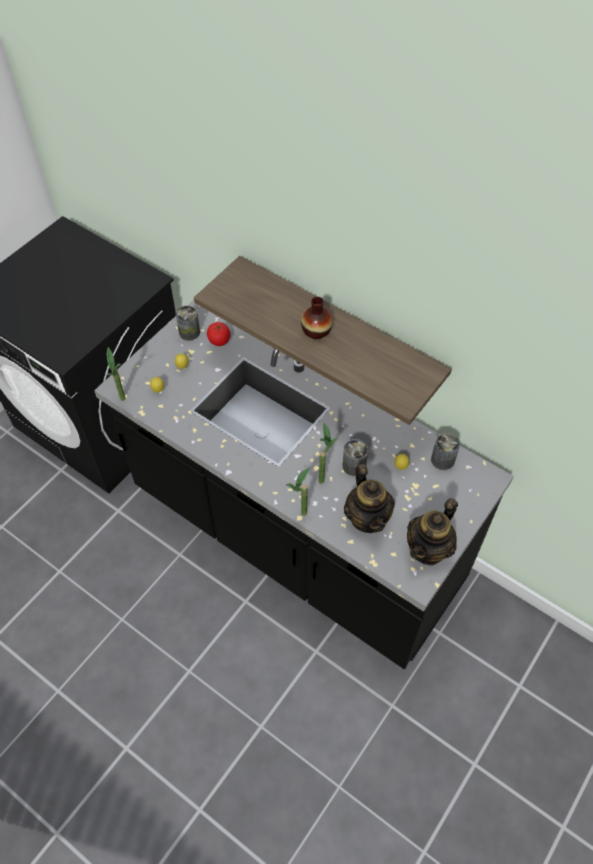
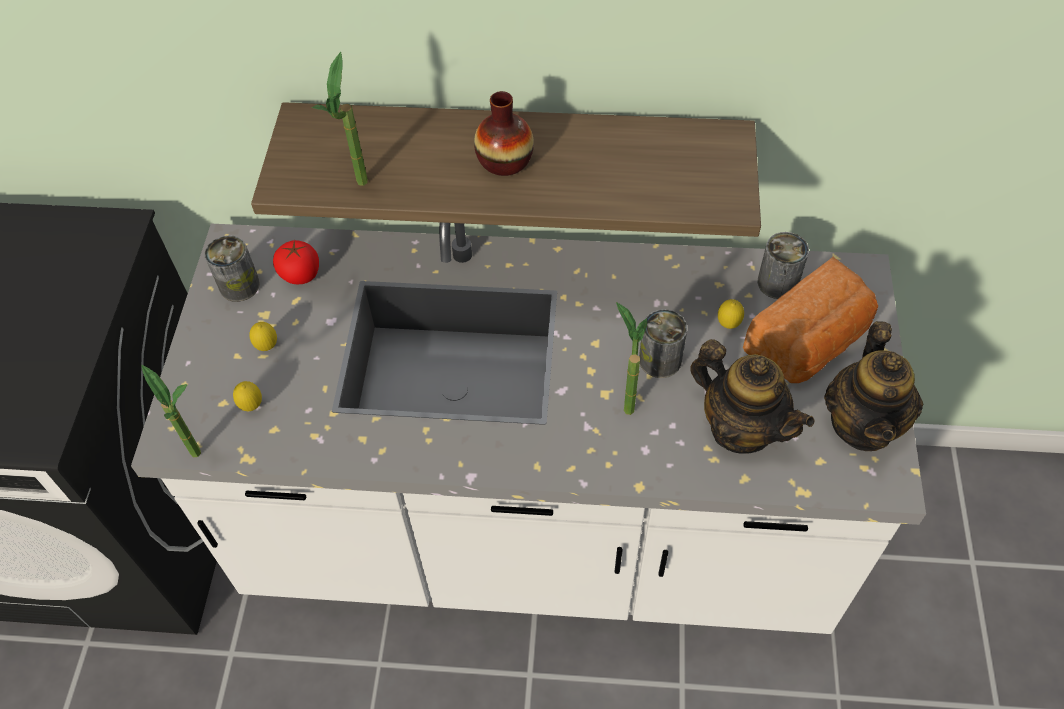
camera: 30 degrees left, 0 degrees up
(296, 536) = (538, 532): black counter -> white counter
(300, 517) = (640, 486): potted plant -> potted plant (359, 190)
(433, 497) = (808, 343): none -> bread

